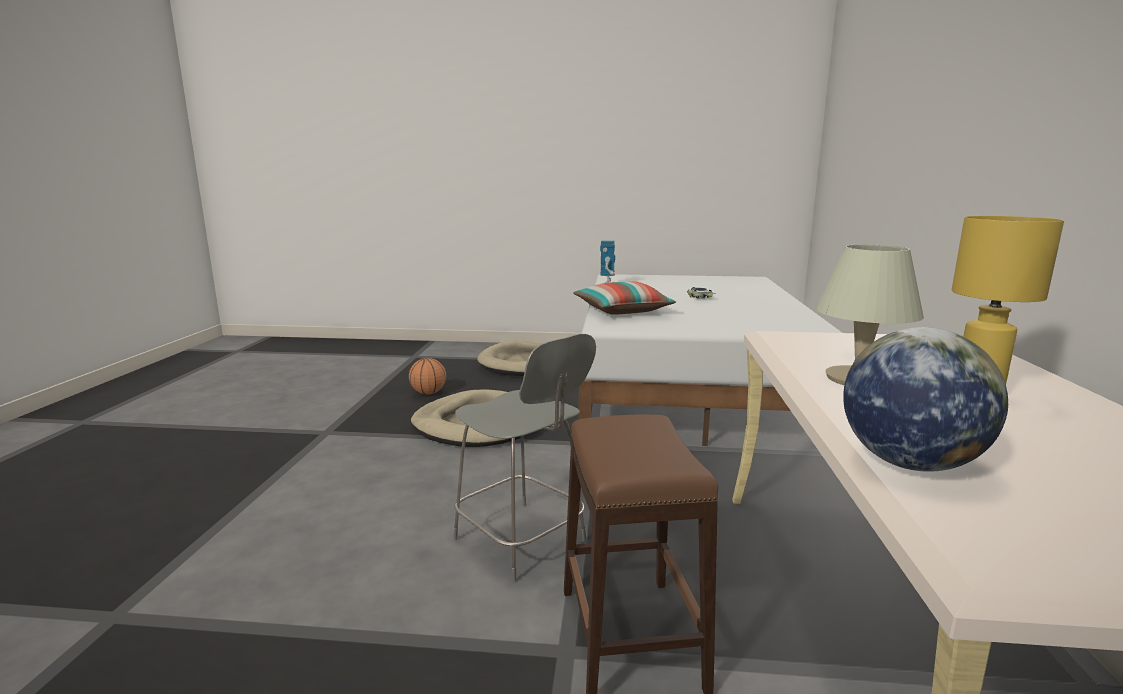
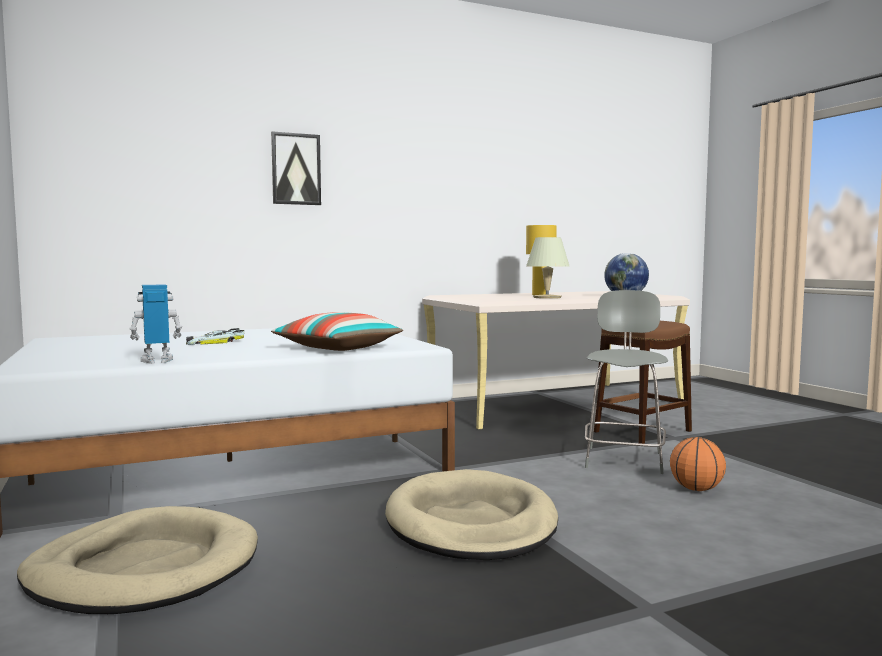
camera: 120 degrees left, 10 degrees down
(428, 393) = (396, 598): basketball -> basketball (696, 489)
(917, 122) = (296, 169): none -> picture

